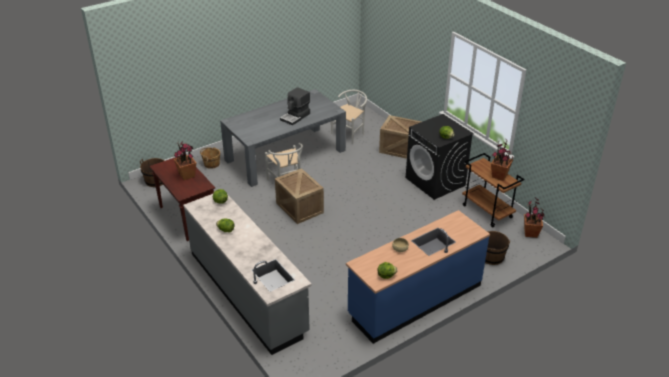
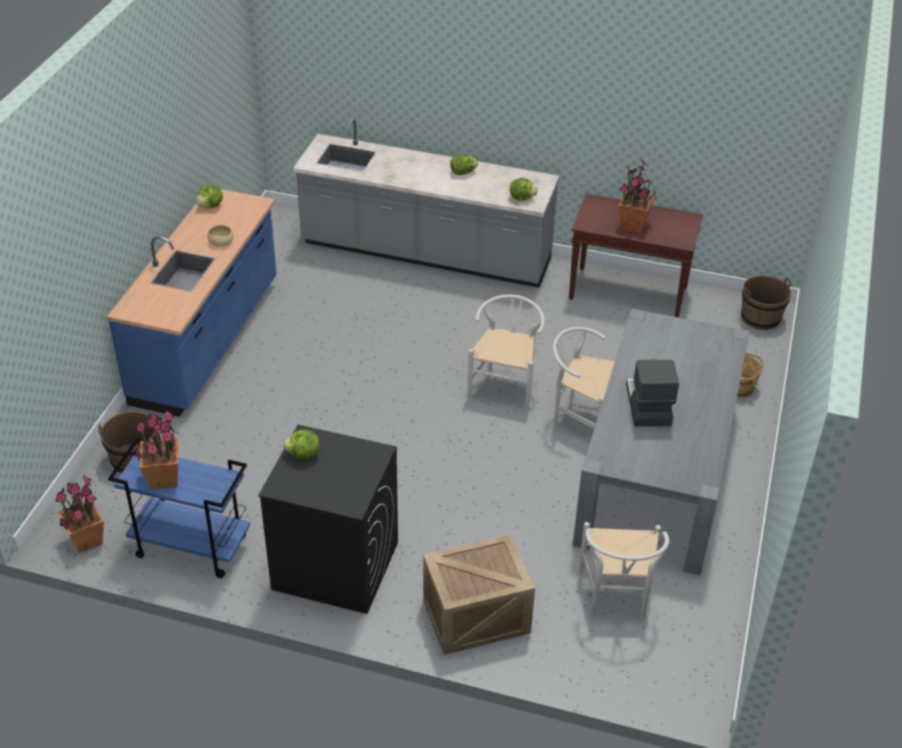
camera: 140 degrees right, 5 degrees up
(299, 208) = (505, 386): crate -> white chair
(487, 211) = (190, 547): brown cart -> blue cart

